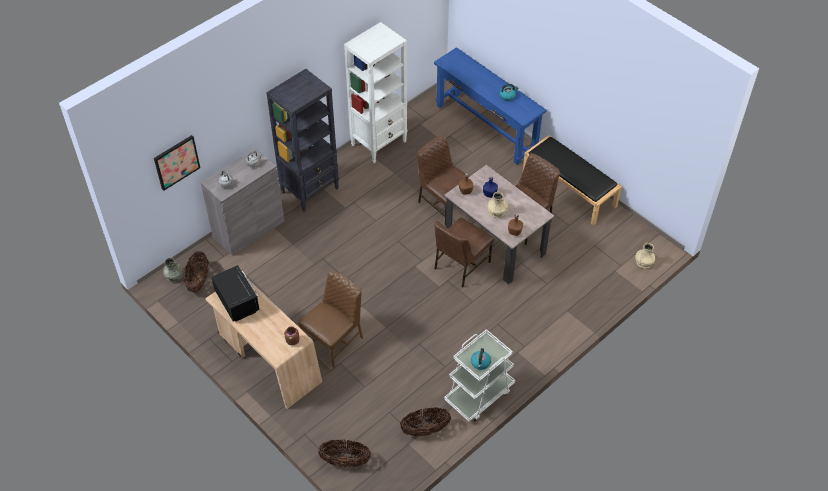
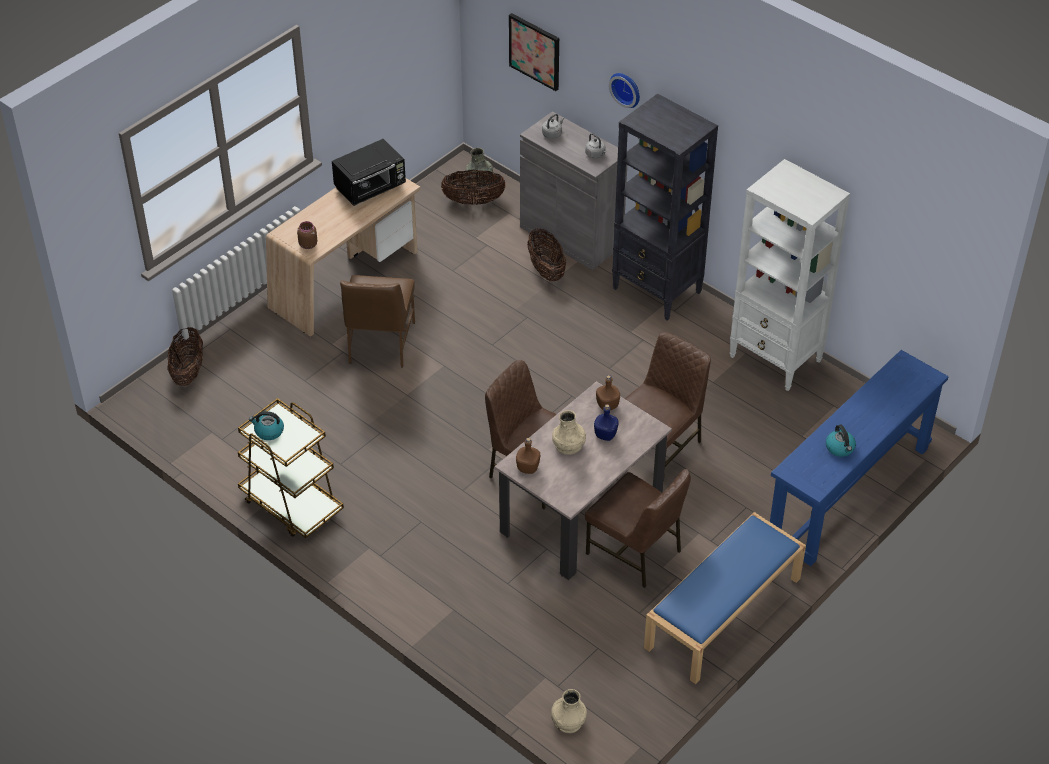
camera: 85 degrees right, 5 degrees down
(243, 113) = (626, 88): none -> wall clock
(334, 341) = (380, 343): brown chair -> brown chair turned 60 degrees clockwise
(425, 429) = (233, 448): basket -> basket (546, 269)
(479, 395) = (291, 504): white cart -> brown cart
(570, 189) = (723, 614): black bench -> blue bench

